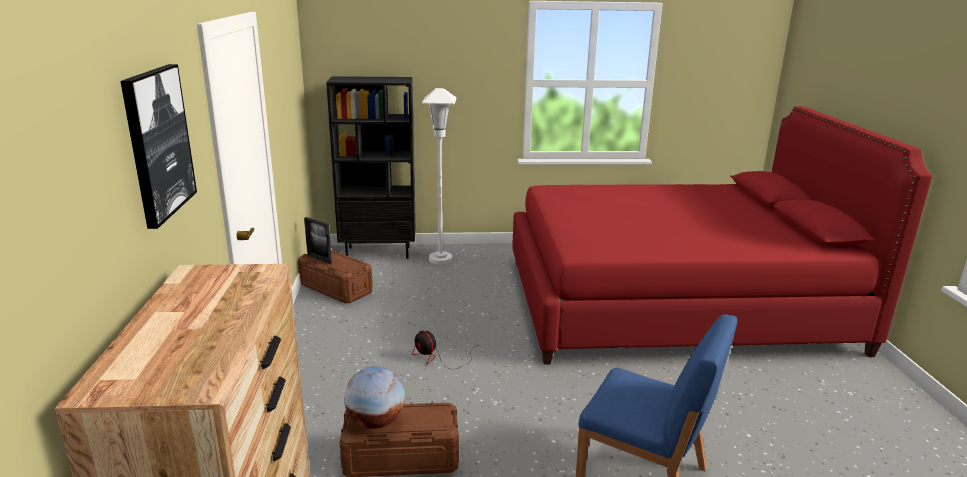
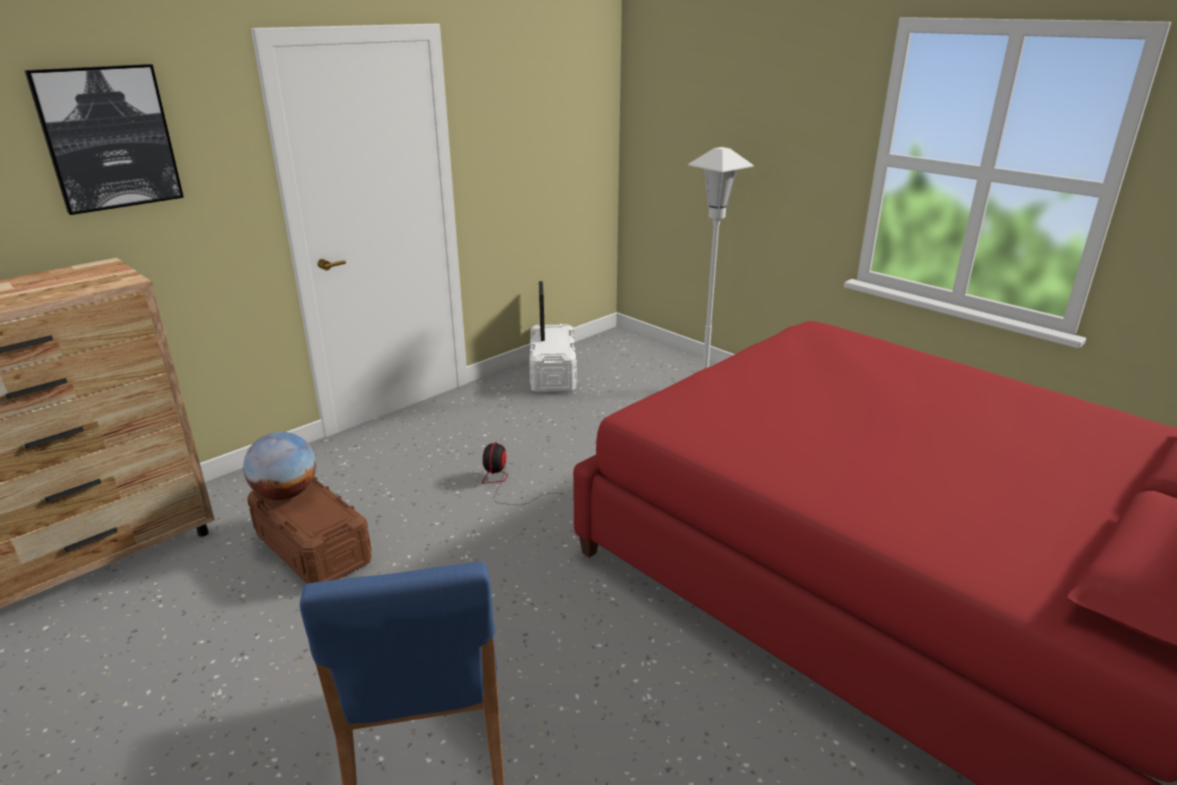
camera: 50 degrees right, 5 degrees up
(336, 288) = (553, 373): brown storage box -> white storage box
(379, 252) = (656, 355): black bookcase -> none

